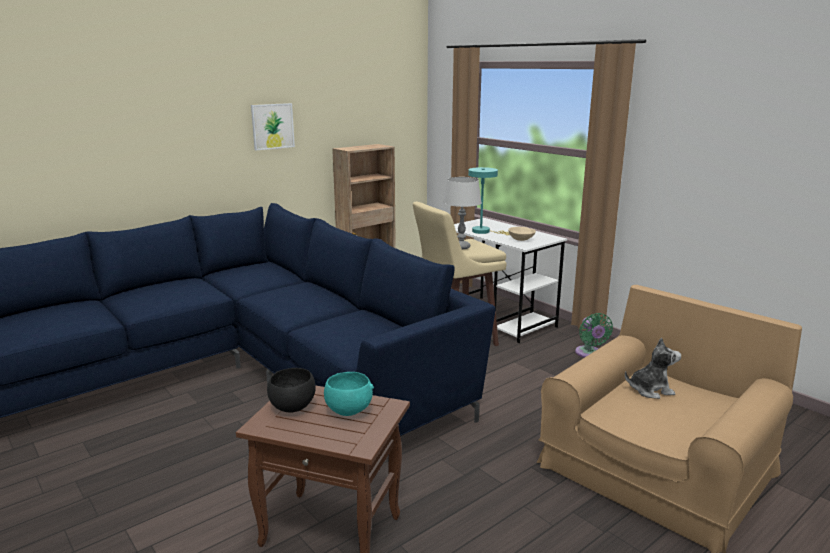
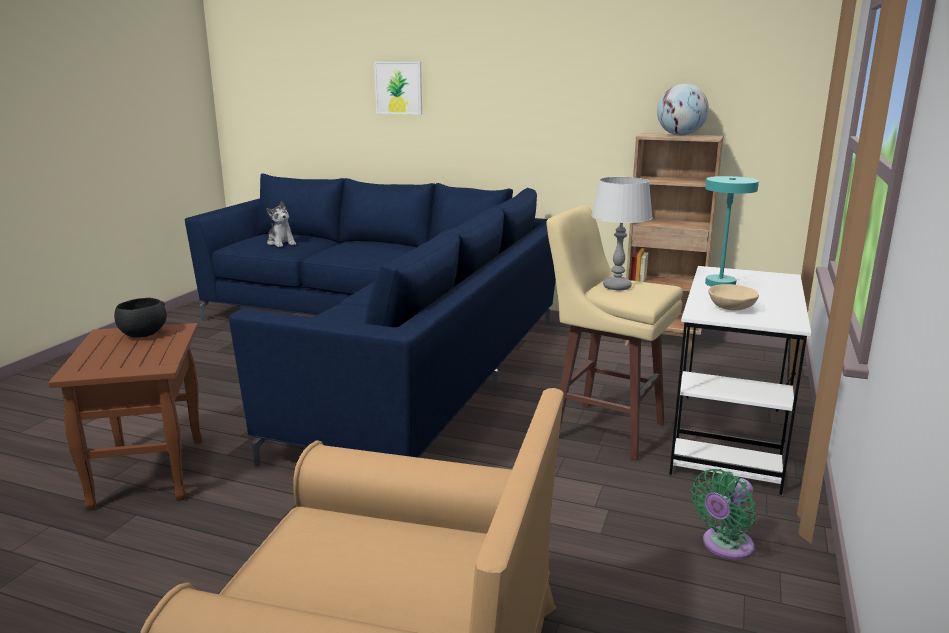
camera: 60 degrees right, 0 degrees up
(272, 126) = (564, 96): picture -> picture (398, 88)
(348, 410) = (143, 353): turquoise bowl -> none
(363, 147) = (680, 135): none -> globe
(650, 390) = (435, 559): plush toy -> plush toy (281, 243)

